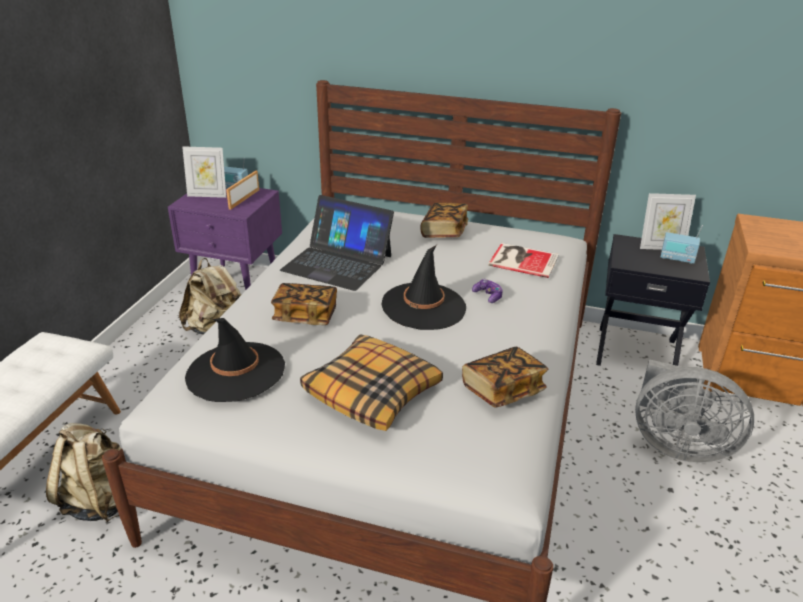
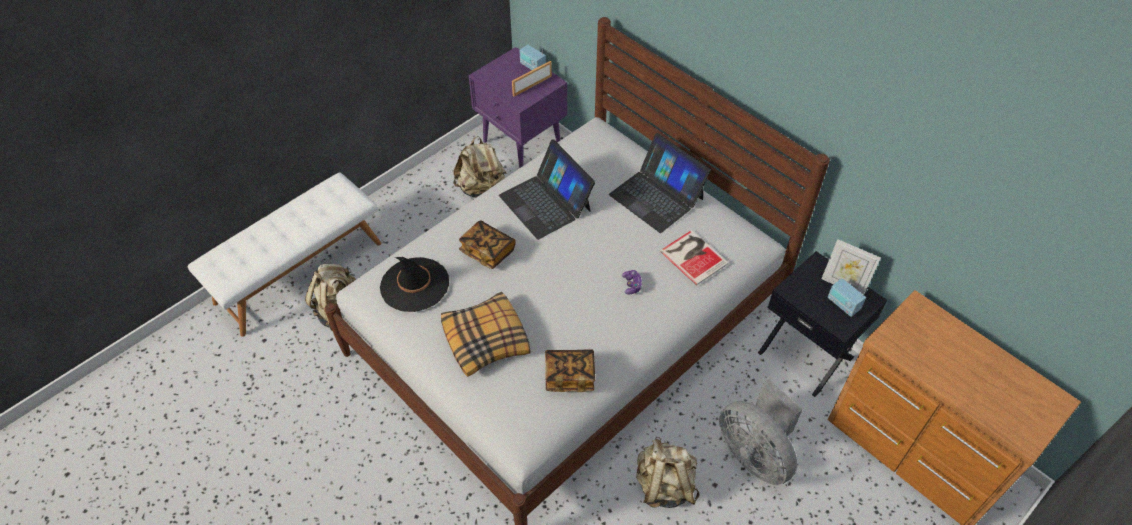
camera: 30 degrees right, 20 degrees up
(207, 195) = (506, 70): picture frame -> none
(424, 306) = (575, 276): black hat -> none
(444, 231) = (657, 196): book -> laptop
(626, 513) = (664, 485): none -> beige backpack

